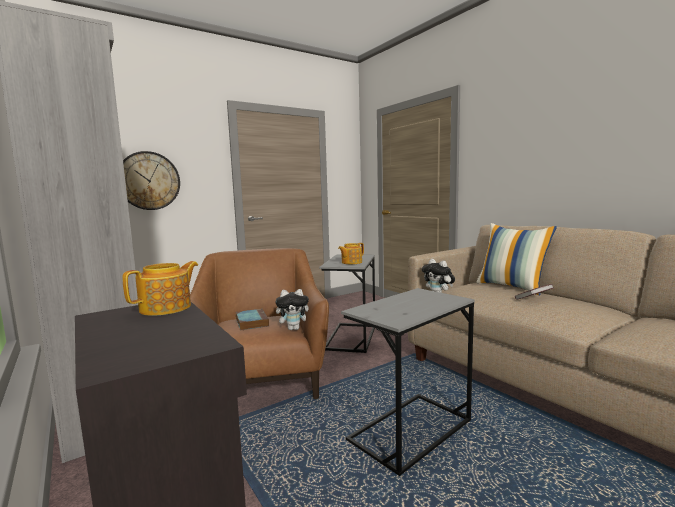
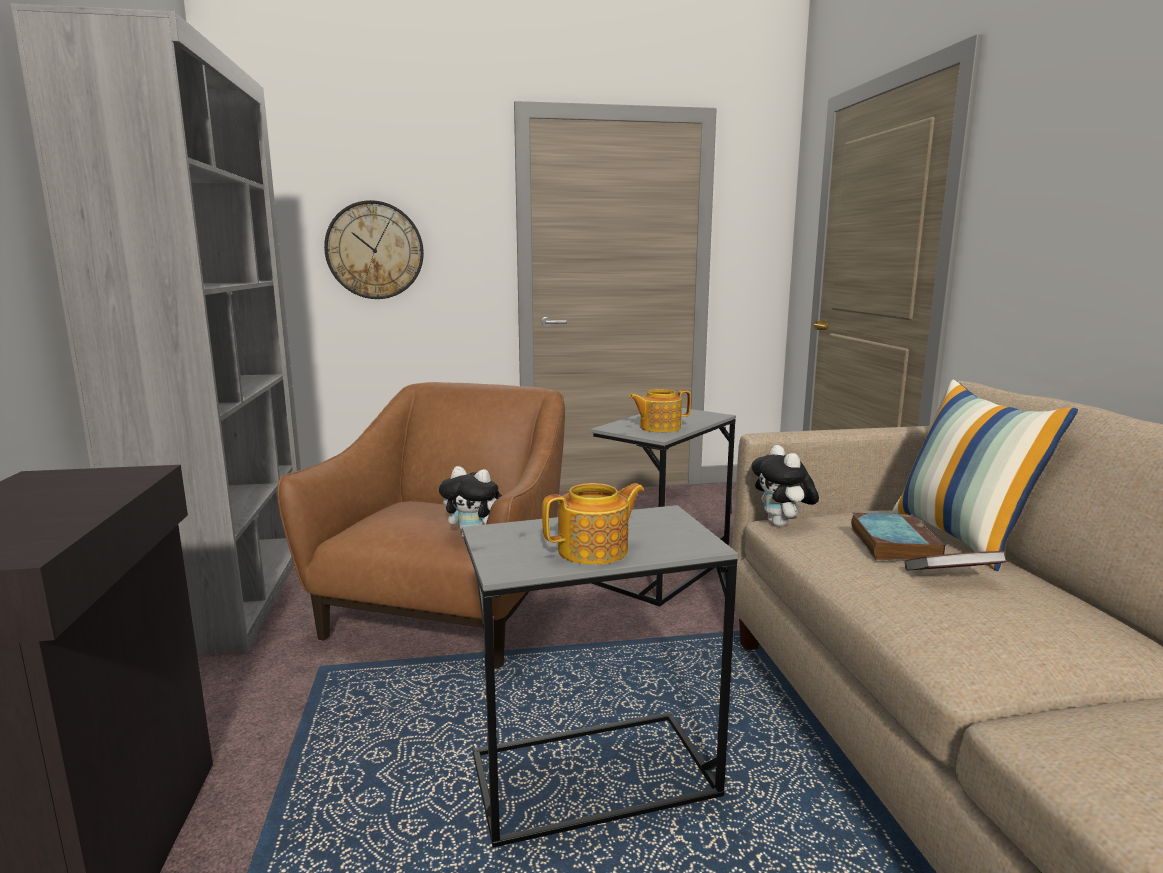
camera: 25 degrees right, 5 degrees up
(167, 308) = (118, 480): teapot -> teapot (595, 550)
(251, 322) = (424, 512): book -> book (892, 543)

